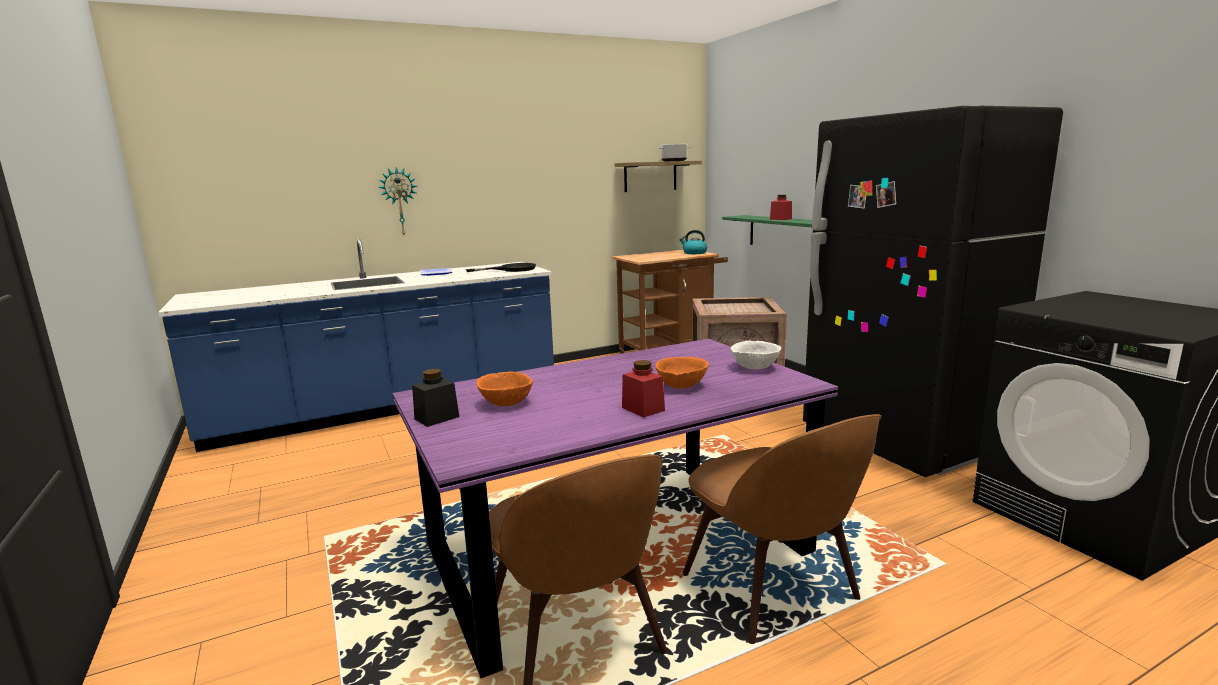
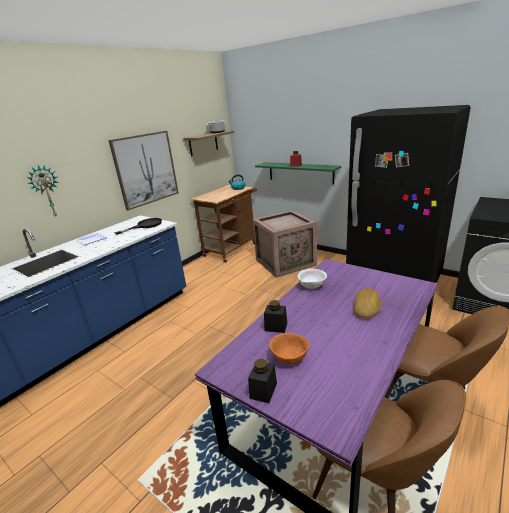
camera: 25 degrees left, 10 degrees up
(534, 379) = (276, 327): none -> black jar
(544, 198) = (146, 169): none -> picture
(643, 409) = (374, 335): red jar -> none
(682, 386) = (367, 306): orange bowl -> bread
(755, 368) = (382, 279): white bowl -> white bowl (312, 286)

